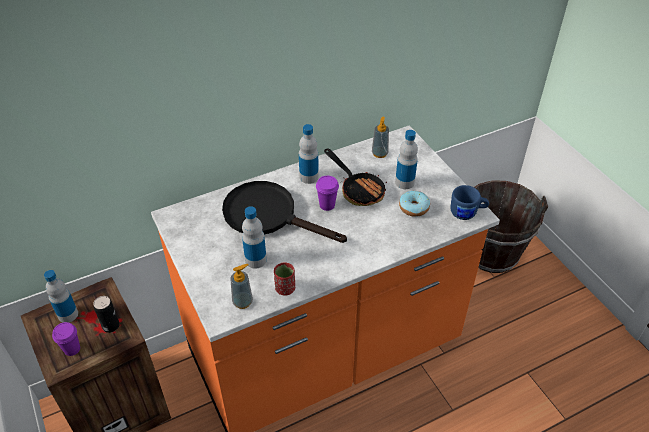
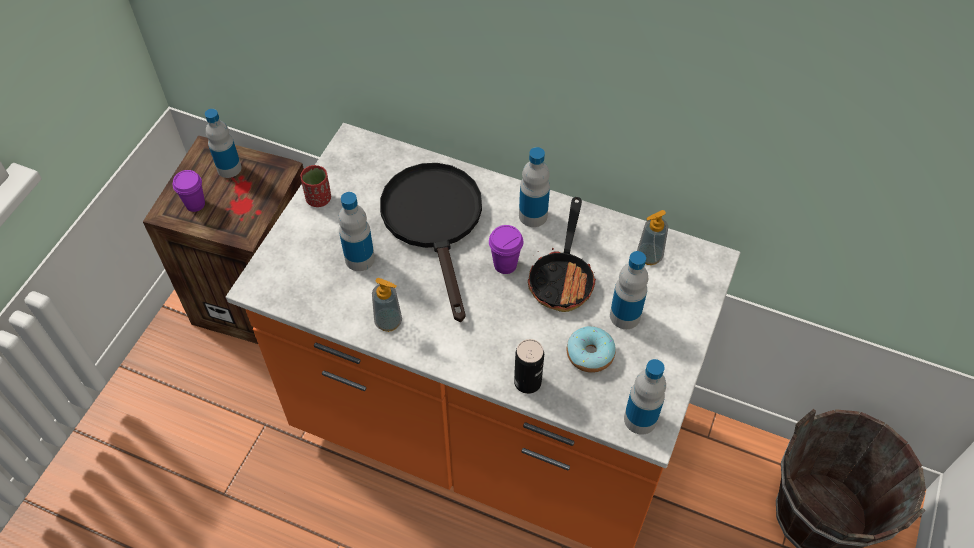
camera: 50 degrees right, 10 degrees up
(111, 326) = (245, 211): can -> can (527, 382)
(242, 302) = (293, 290): soap dispenser -> soap dispenser (388, 322)
(285, 288) = (343, 314): red cup -> red cup (319, 199)
(467, 213) = (640, 419): blue mug -> bottle

